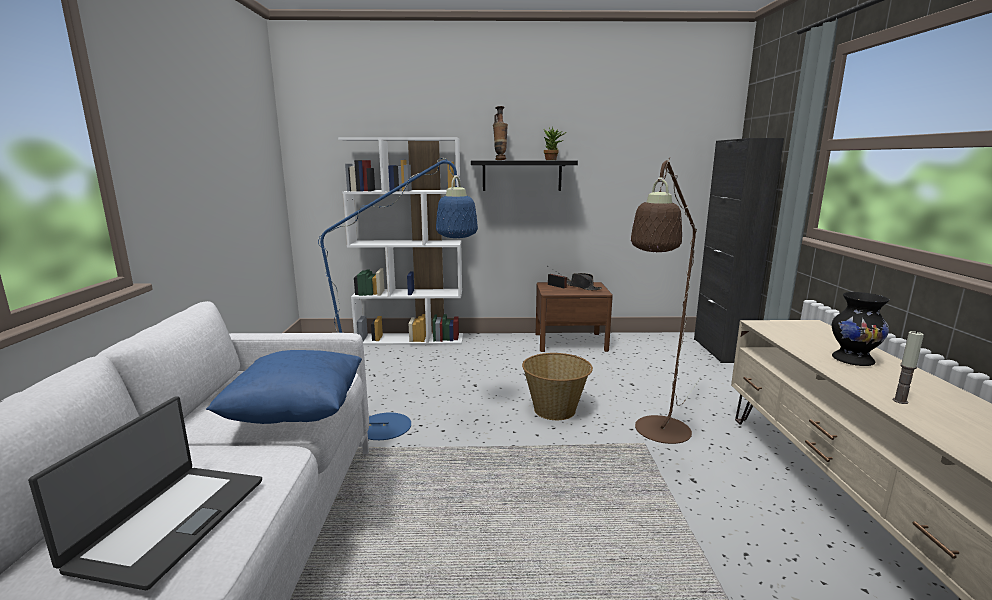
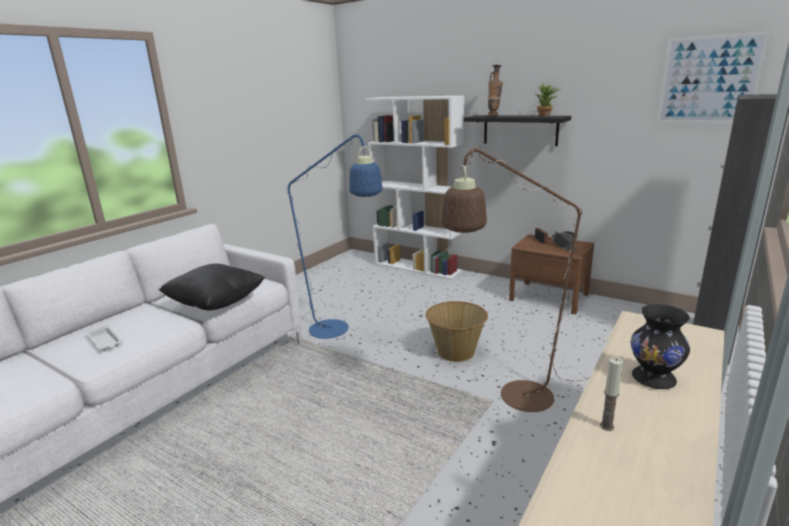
camera: 35 degrees right, 5 degrees up
(169, 522) = (105, 341): laptop -> white tray
(296, 414) = (216, 304): blue pillow -> black pillow
(684, 130) = (709, 80): none -> picture

